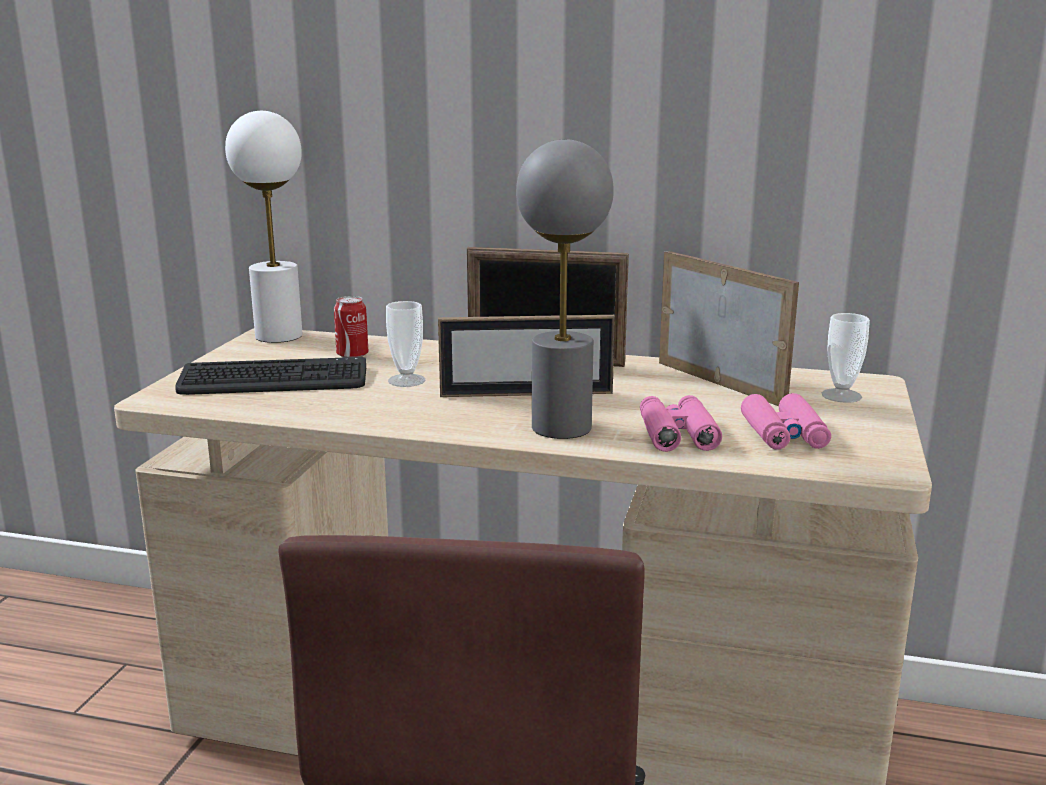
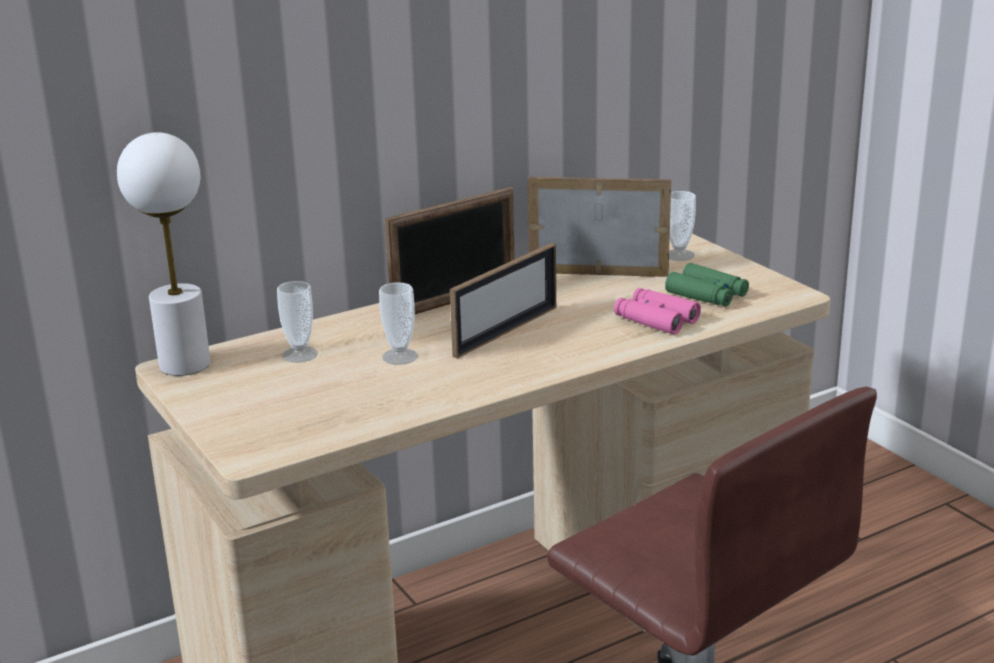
camera: 45 degrees left, 5 degrees up
(273, 380) = (298, 400): keyboard -> none
(352, 355) = (300, 354): can -> cup
(561, 428) = (586, 345): grey table lamp -> none
(784, 434) = (707, 295): pink binoculars -> green binoculars

